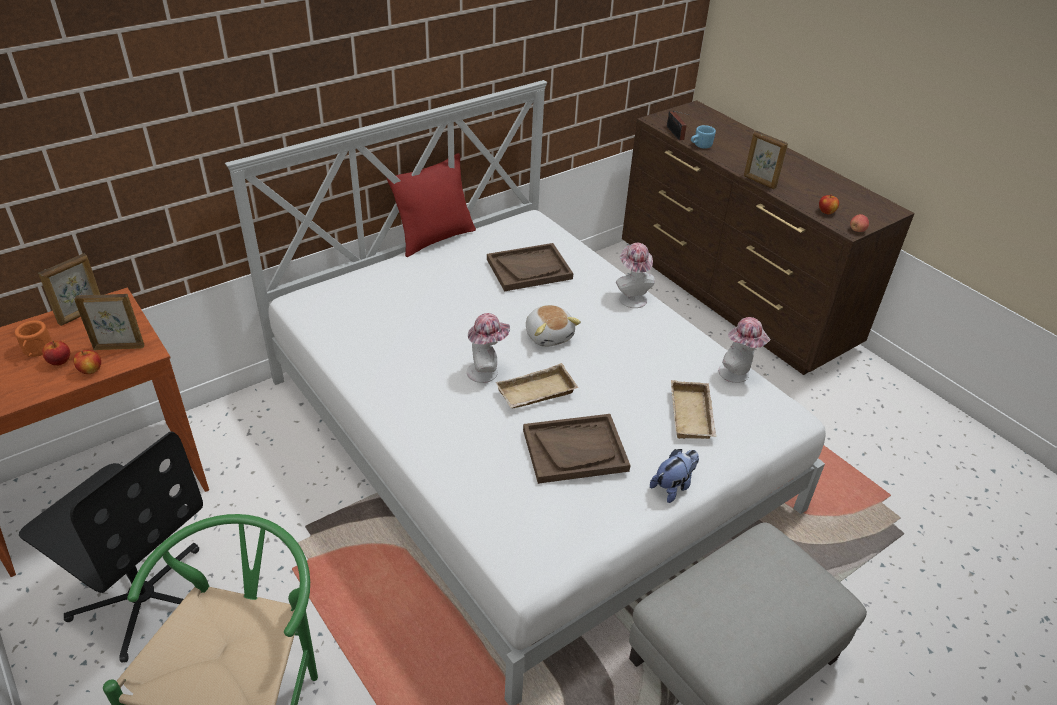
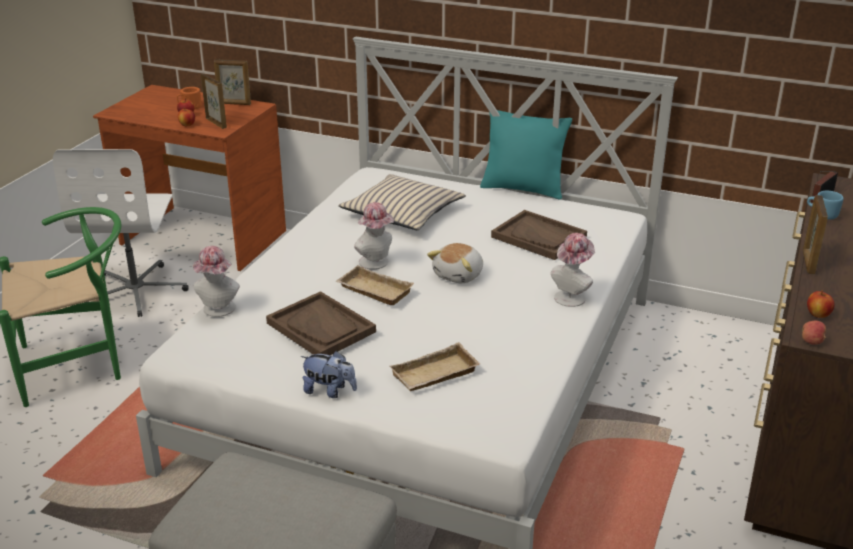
camera: 60 degrees right, 10 degrees down
(144, 597) = (136, 290): black office chair -> white office chair
(405, 317) = (402, 213): none -> beige pillow
(435, 238) = (523, 189): red pillow -> turquoise pillow
(737, 374) = (529, 385): hat -> hat (218, 310)

